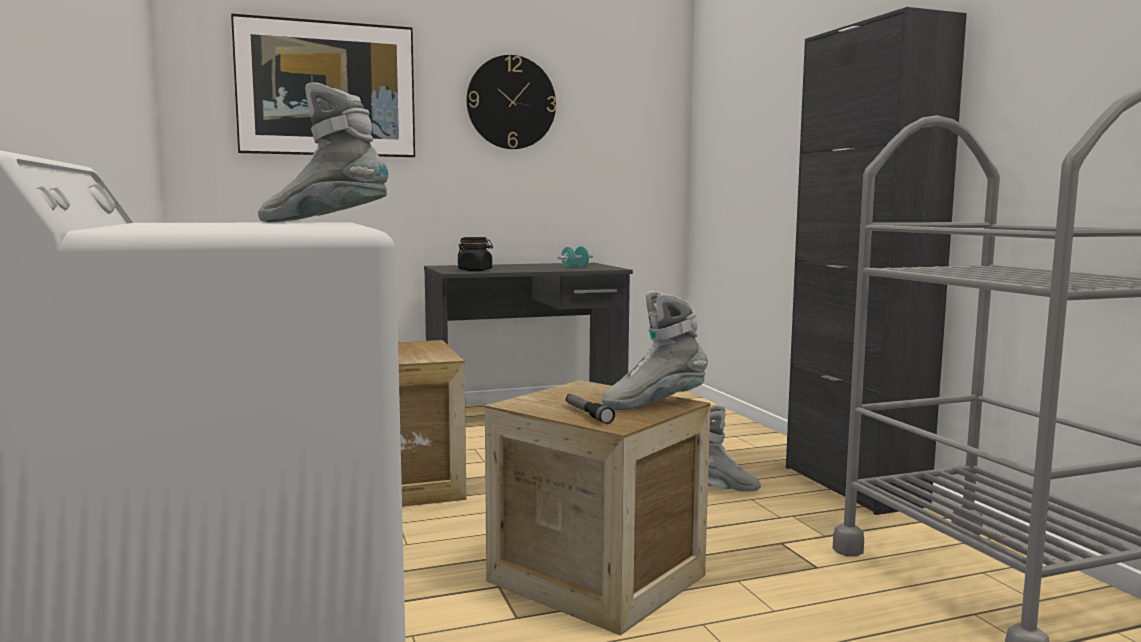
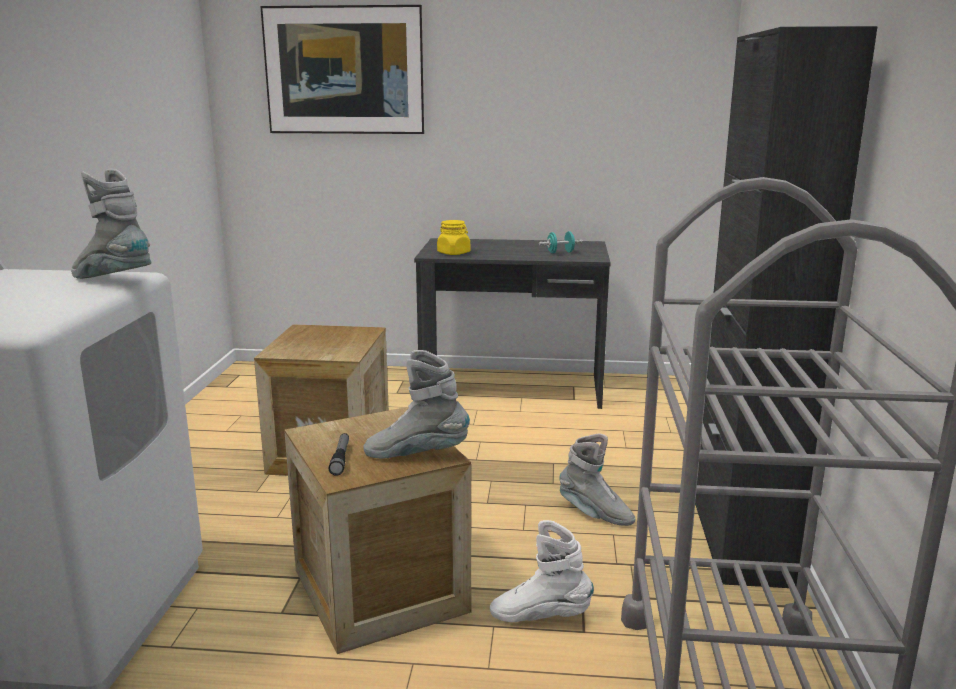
camera: 25 degrees right, 10 degrees up
(475, 270) = (454, 253): black jar -> yellow jar
(511, 102) = (521, 75): wall clock -> none
(768, 565) = (540, 616): none -> white boot

